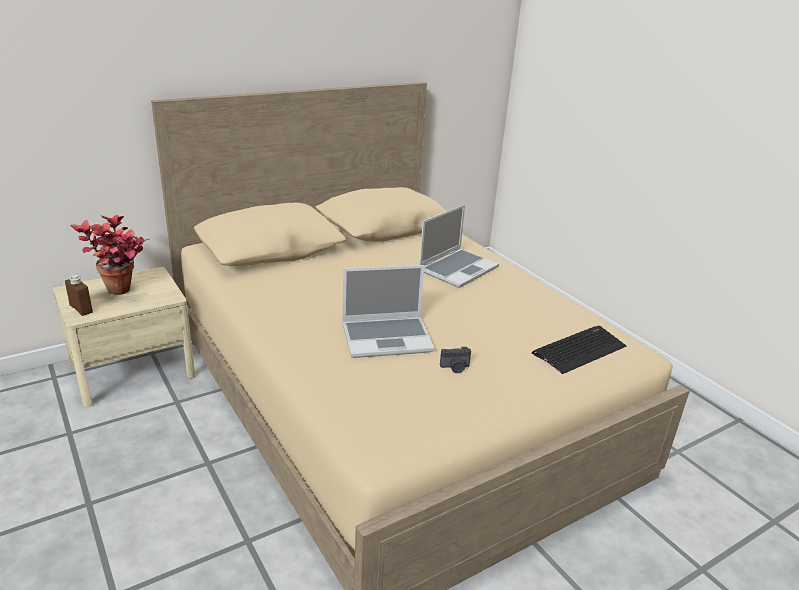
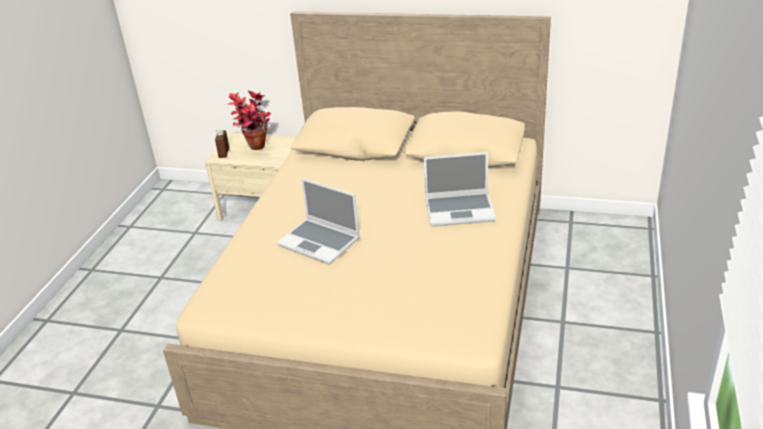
camera: 50 degrees right, 5 degrees up
(455, 368) = (325, 282): camera -> none
(579, 350) = (432, 313): keyboard -> none

